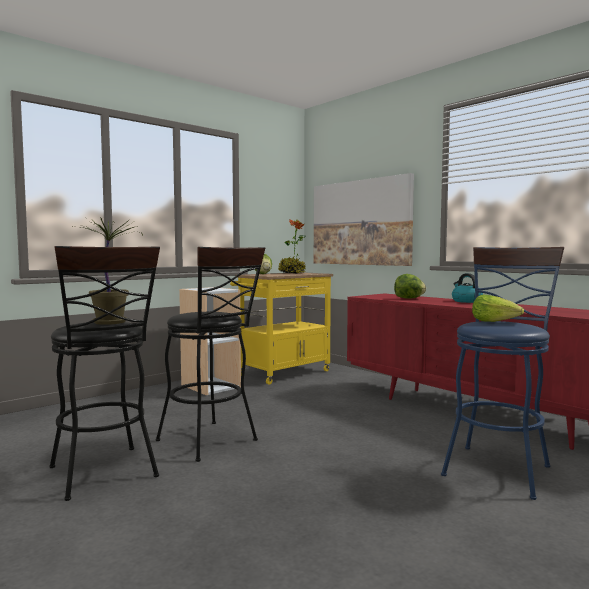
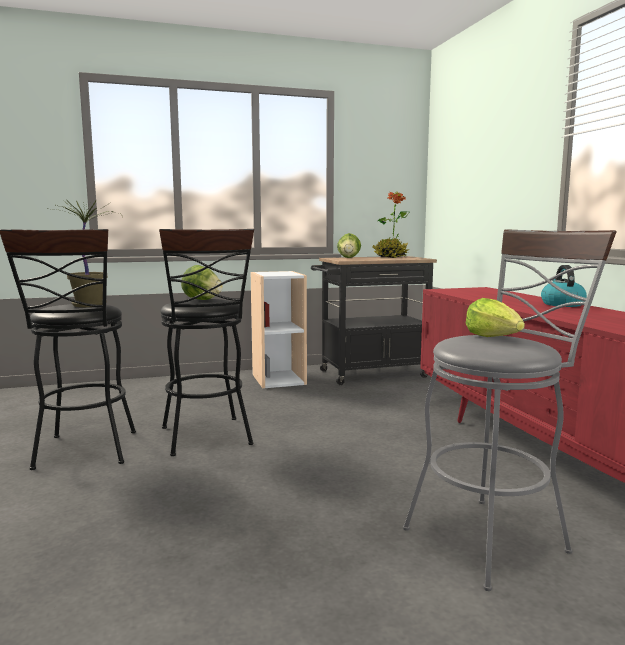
camera: 25 degrees right, 5 degrees up
(282, 373) = (369, 374): yellow cart -> black cart
(360, 222) = (477, 194): picture -> none
(409, 298) = (494, 295): lettuce -> lettuce (202, 299)
(498, 467) = (493, 535): blue stool -> grey stool

